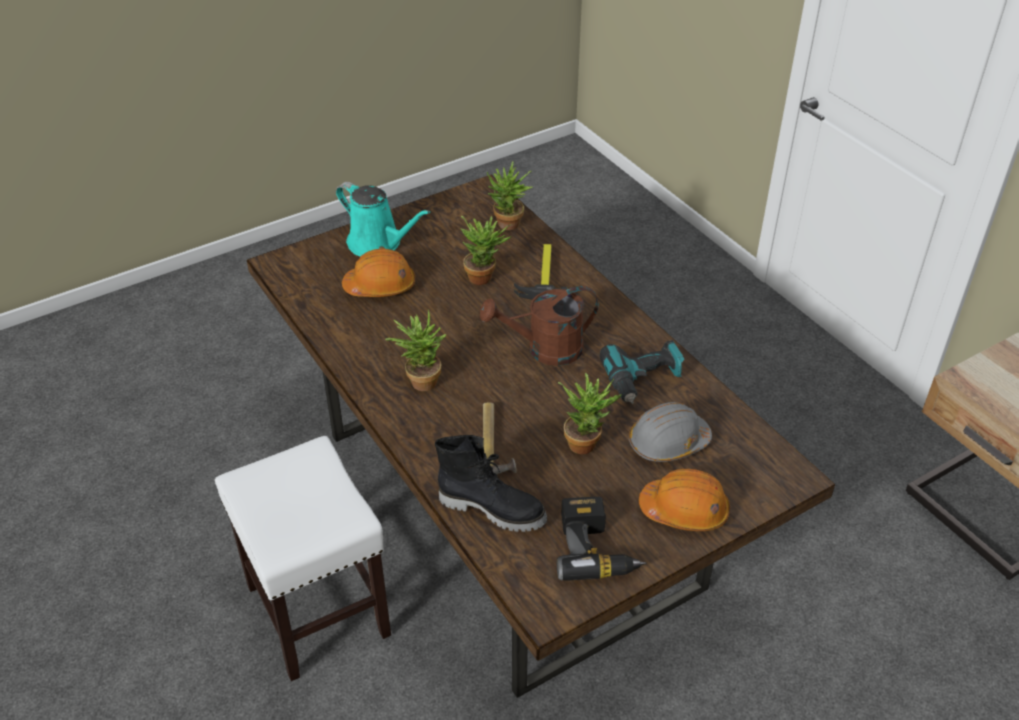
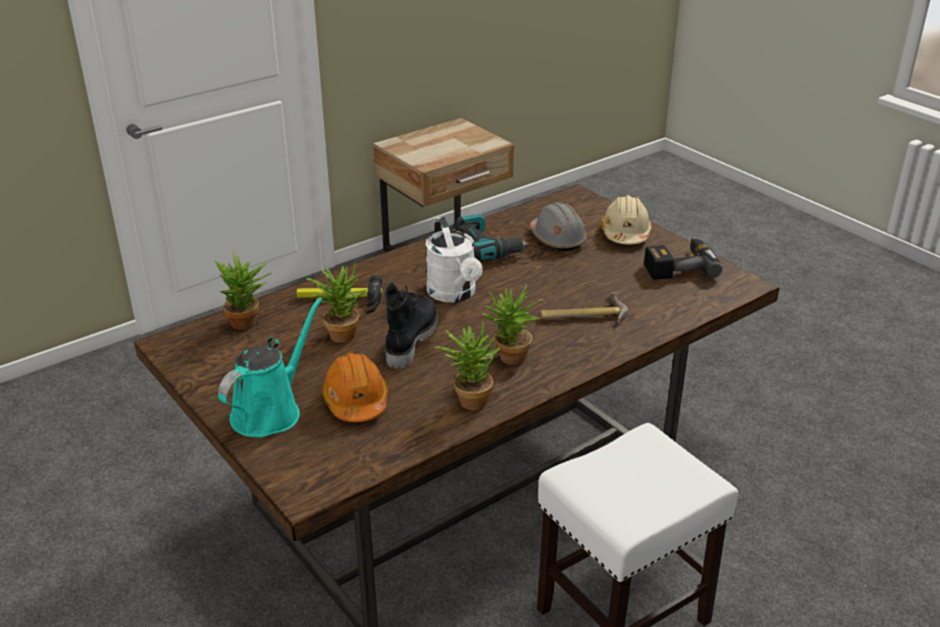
camera: 95 degrees left, 10 degrees down
(493, 508) = (658, 311): black boot -> black boot (410, 340)
(545, 350) = (454, 294): brown watering can -> white watering can
(586, 442) = (567, 272): potted plant -> potted plant (469, 399)
(684, 510) = (625, 233): orange hard hat -> beige hard hat

